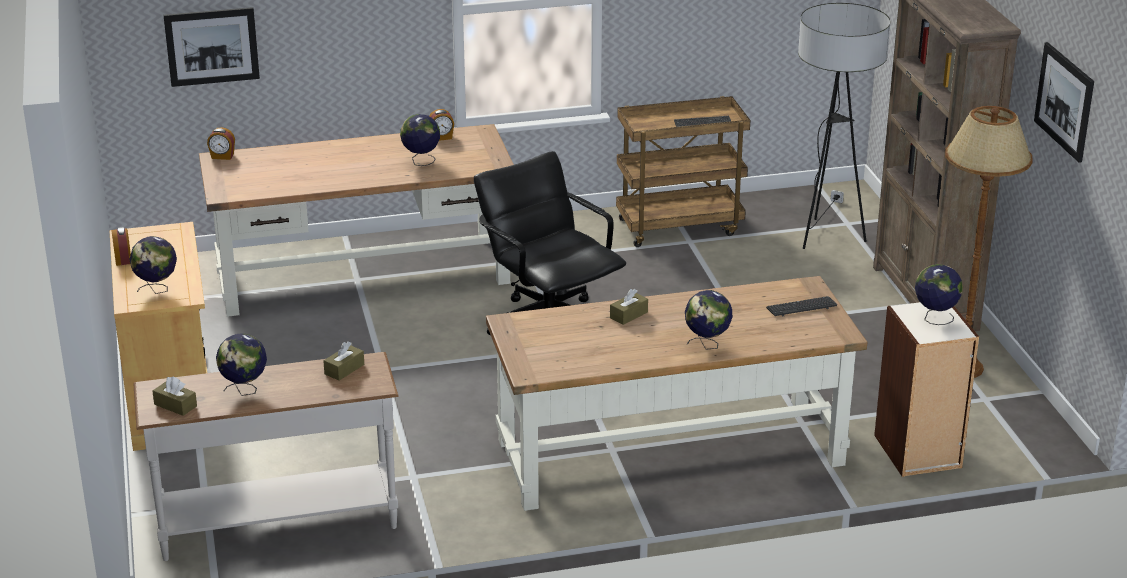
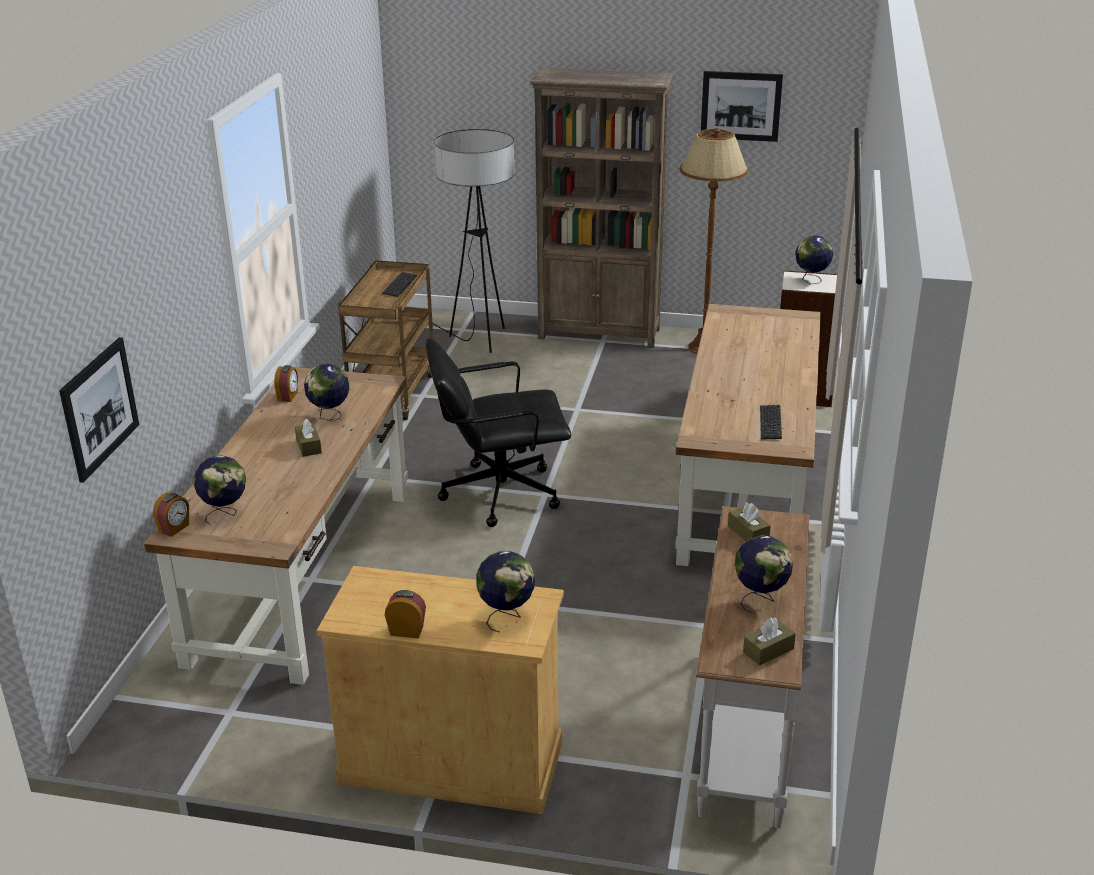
camera: 65 degrees left, 0 degrees up
(628, 315) = (721, 385): brown tissue box -> brown tissue box (308, 446)
(707, 345) = (791, 366): globe -> globe (225, 514)
(801, 307) = (755, 320): keyboard -> keyboard (770, 423)

